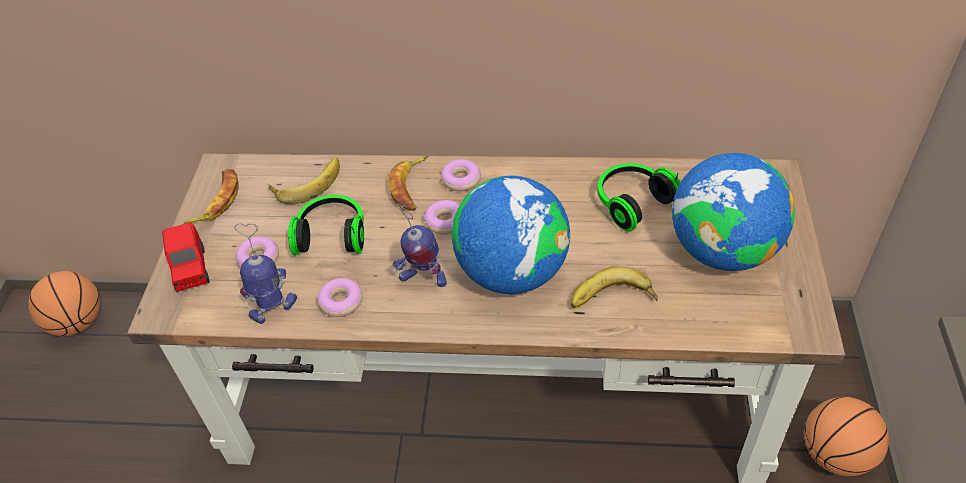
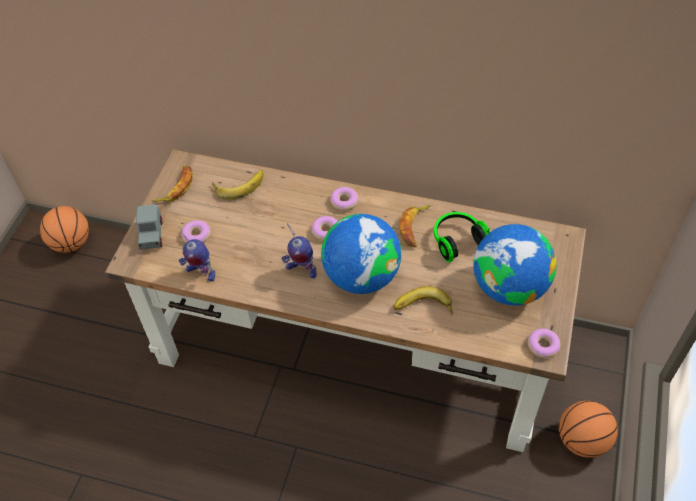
camera: 10 degrees right, 5 degrees up
(191, 269) = (151, 235): red toy car -> grey toy car
(274, 308) = (200, 272): toy robot -> toy robot turned 135 degrees counterclockwise
(332, 235) = (248, 227): headphones -> none
(341, 302) = (244, 276): donut -> donut (543, 346)
(411, 187) = (308, 201): banana -> banana (414, 228)

